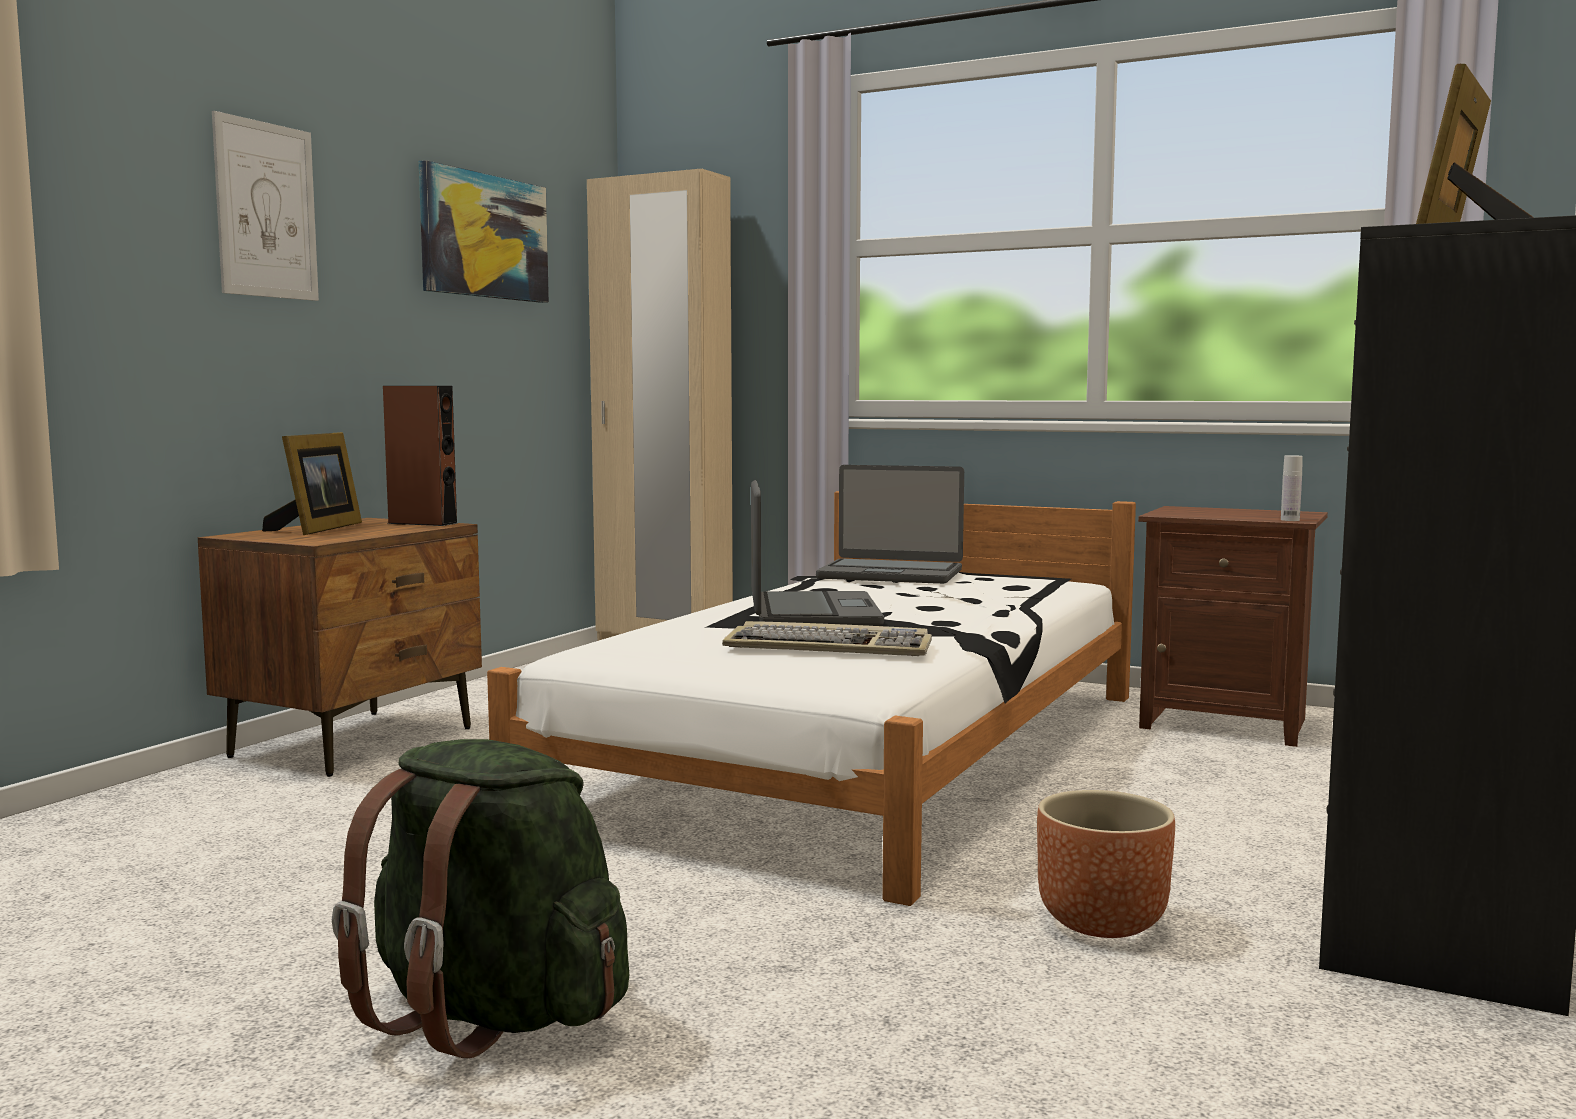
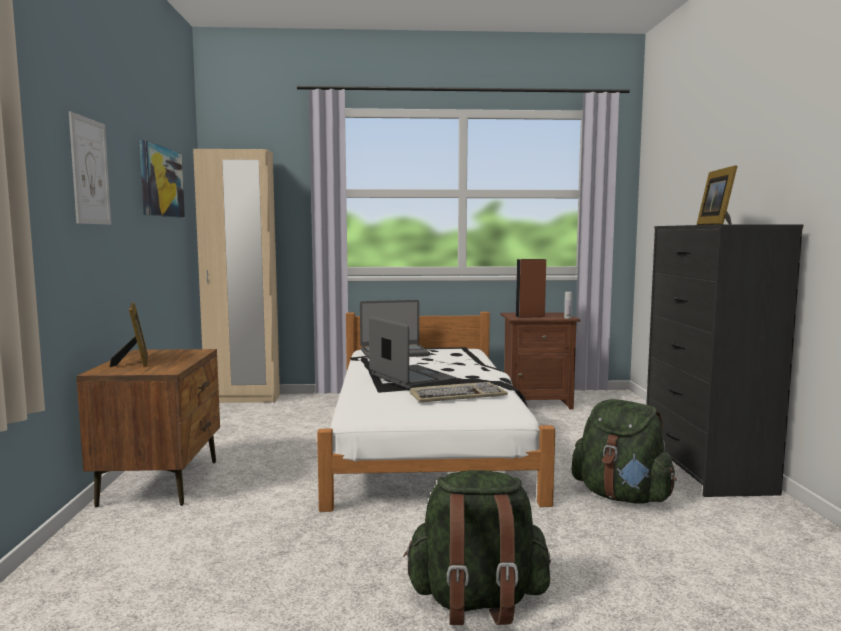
camera: 30 degrees left, 0 degrees up
(422, 523) = (185, 351): brown speaker -> brown speaker (530, 316)
(1103, 922) = (622, 496): brown planter -> green backpack

